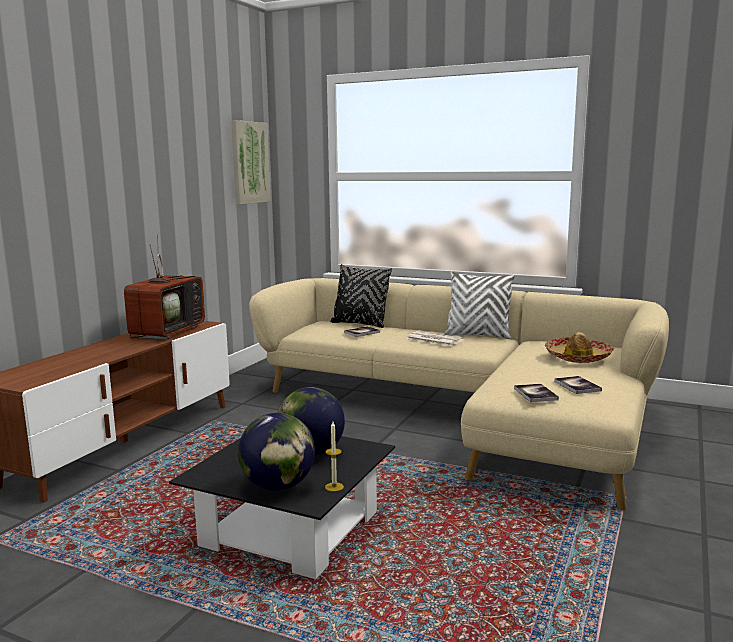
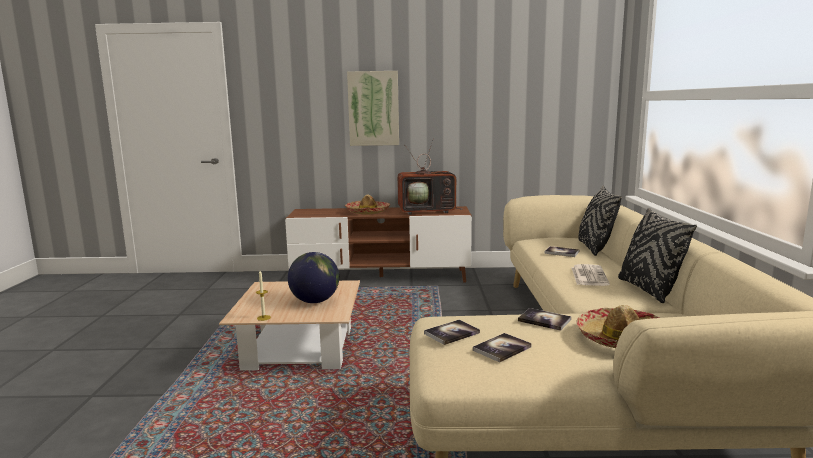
camera: 65 degrees right, 0 degrees up
(104, 351) = (368, 212): none -> hat
(249, 162) = (582, 83): picture -> picture (373, 108)
(278, 486) = (258, 304): globe -> none
(291, 529) = (299, 348): black coffee table -> beige coffee table
(478, 335) = (648, 290): white pillow -> black pillow
(530, 366) = (544, 320): none -> book

